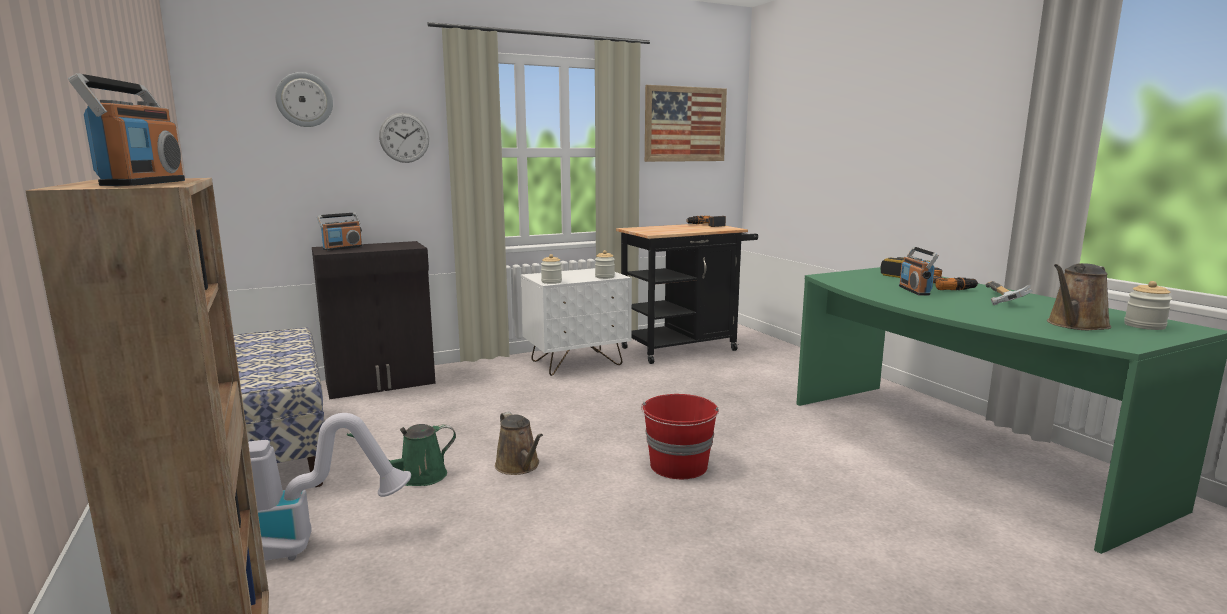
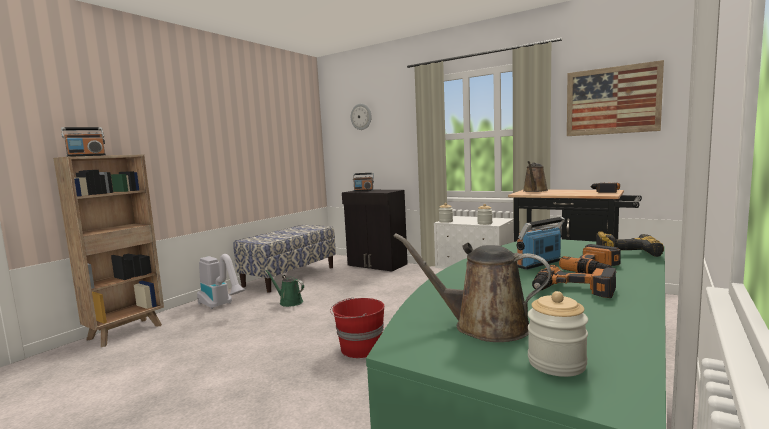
camera: 60 degrees right, 5 degrees down
(404, 137) = (402, 131): wall clock -> none
(519, 466) = (318, 314): brown watering can -> brown watering can (534, 191)
(997, 299) = (573, 290): hammer -> power drill

